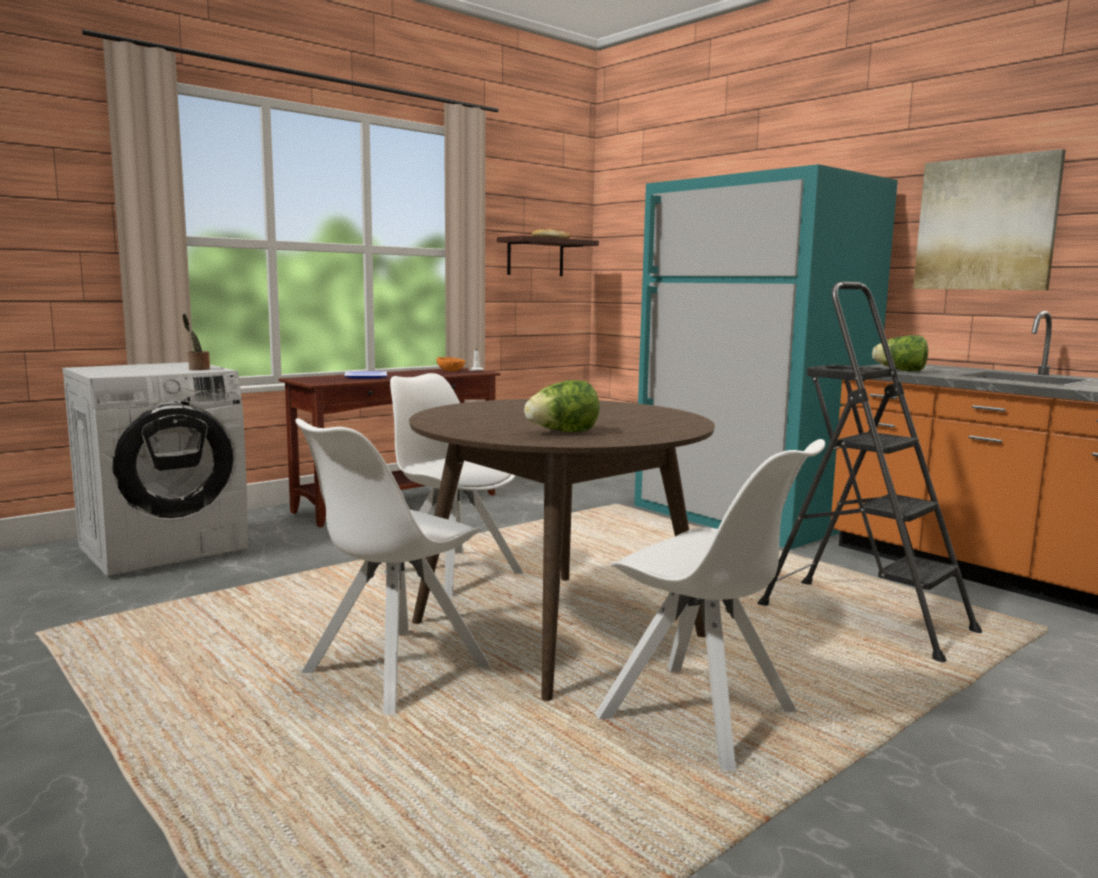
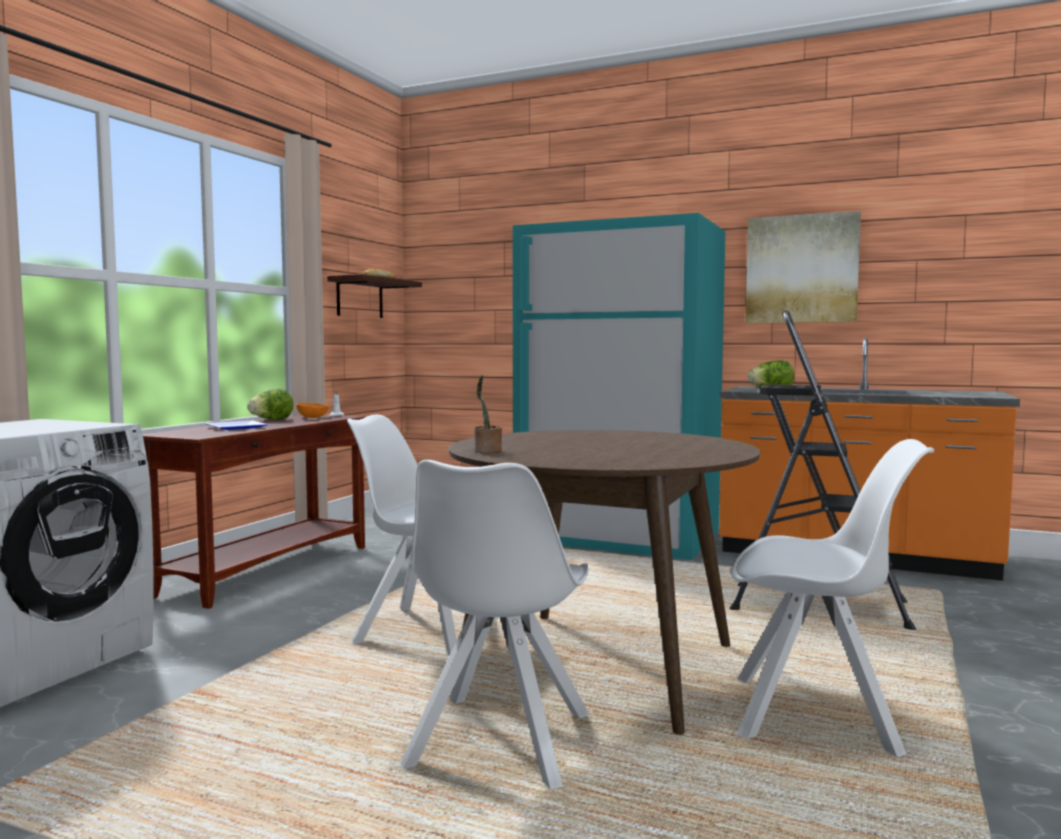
camera: 25 degrees left, 5 degrees down
(197, 369) = (80, 425): potted plant -> potted plant (487, 451)
(562, 432) = (649, 456): lettuce -> lettuce (271, 420)

